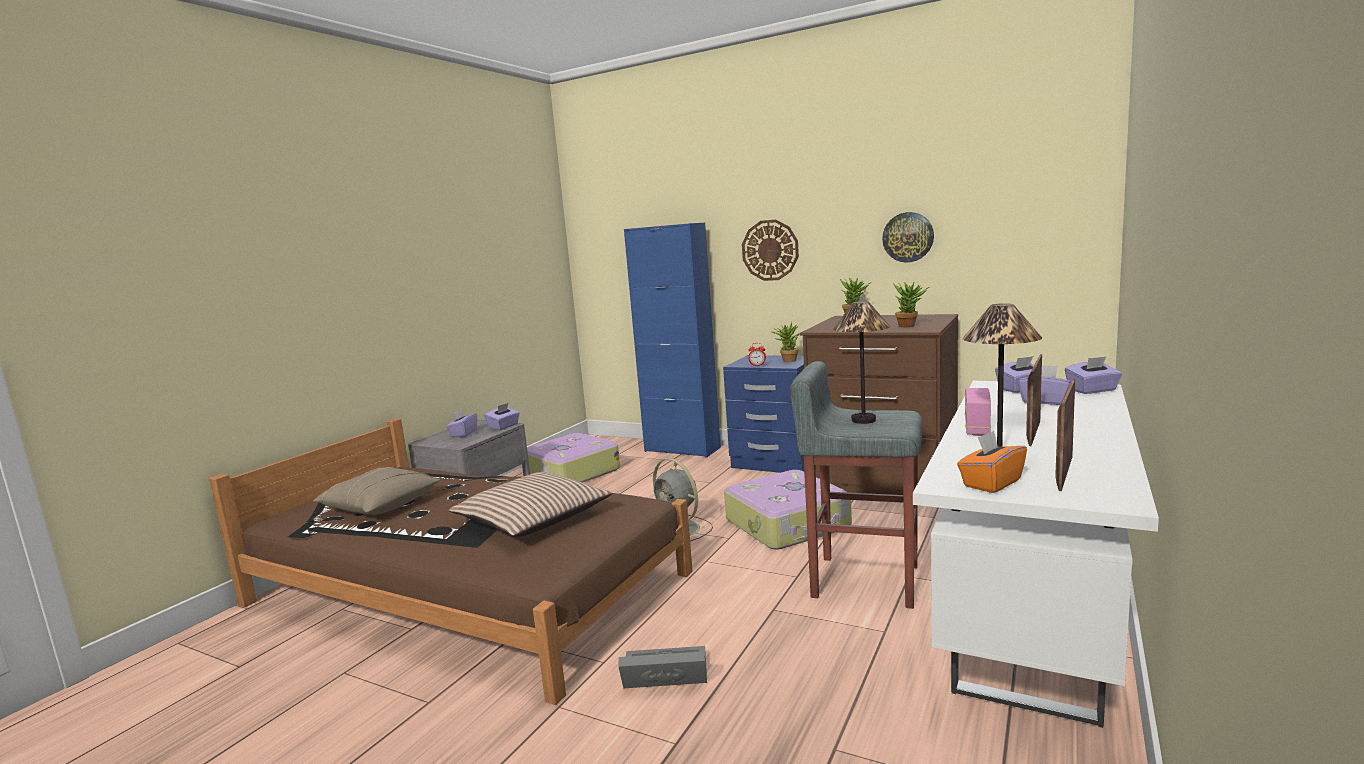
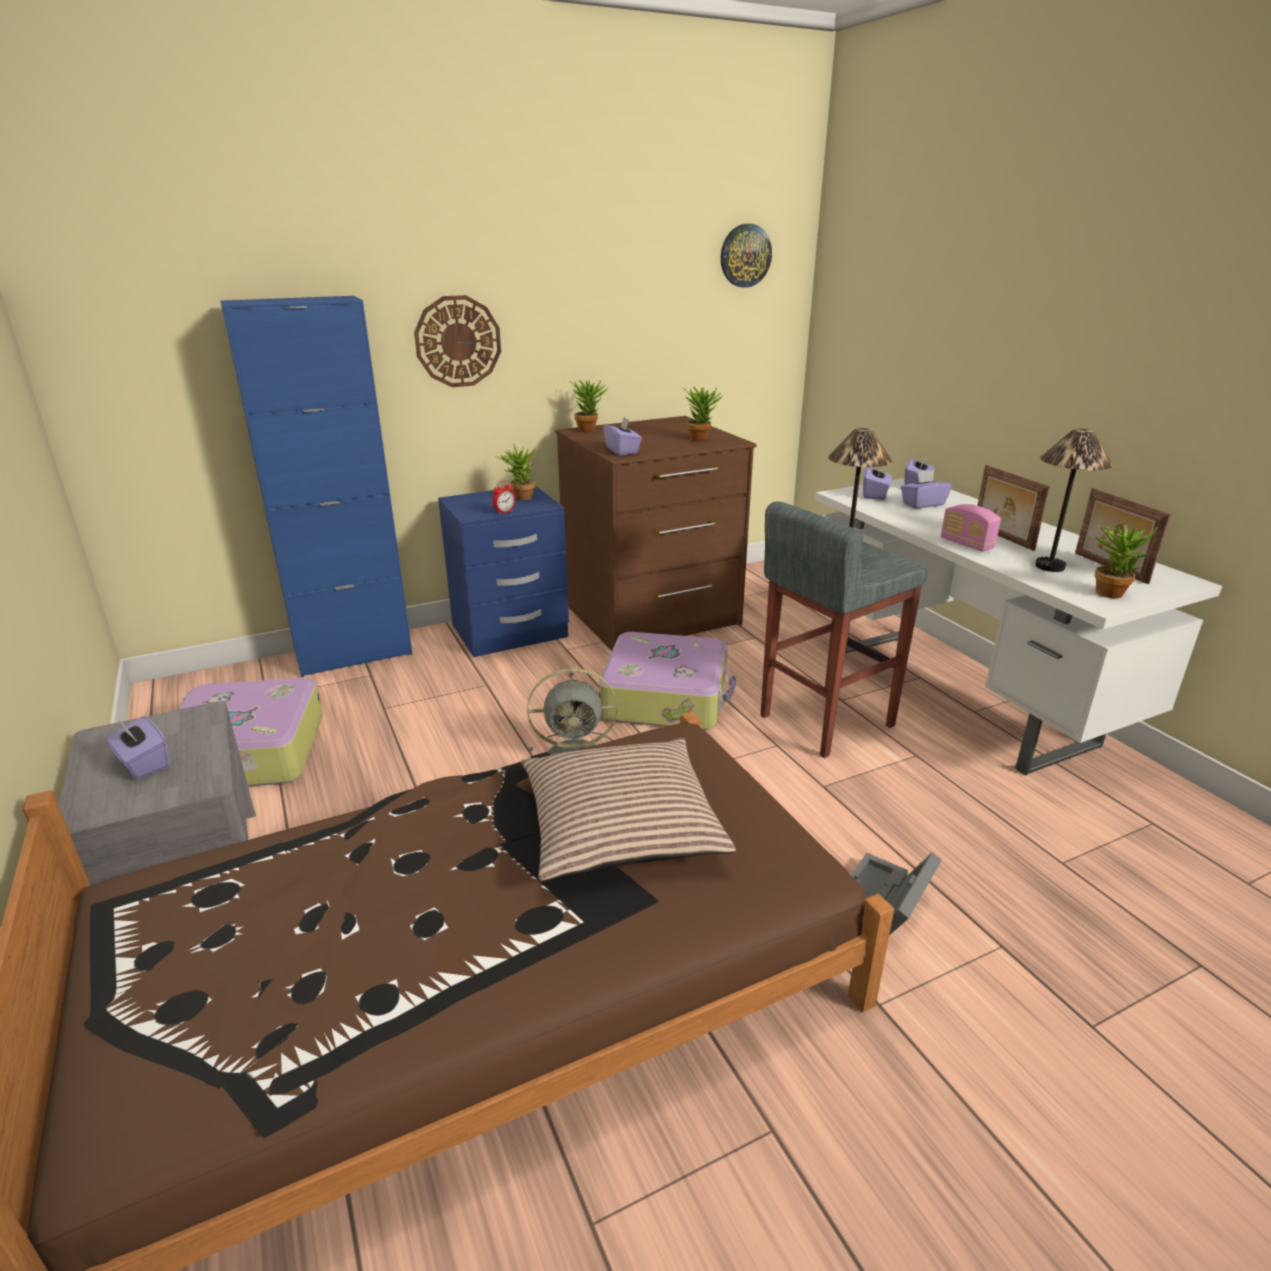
camera: 55 degrees left, 15 degrees up
(380, 506) = (311, 959): beige pillow -> none
(504, 427) = (200, 720): purple tissue box -> purple tissue box (622, 451)
(908, 237) = (632, 325): wall clock -> wall clock (745, 256)
(991, 483) = (1110, 591): orange tissue box -> potted plant

